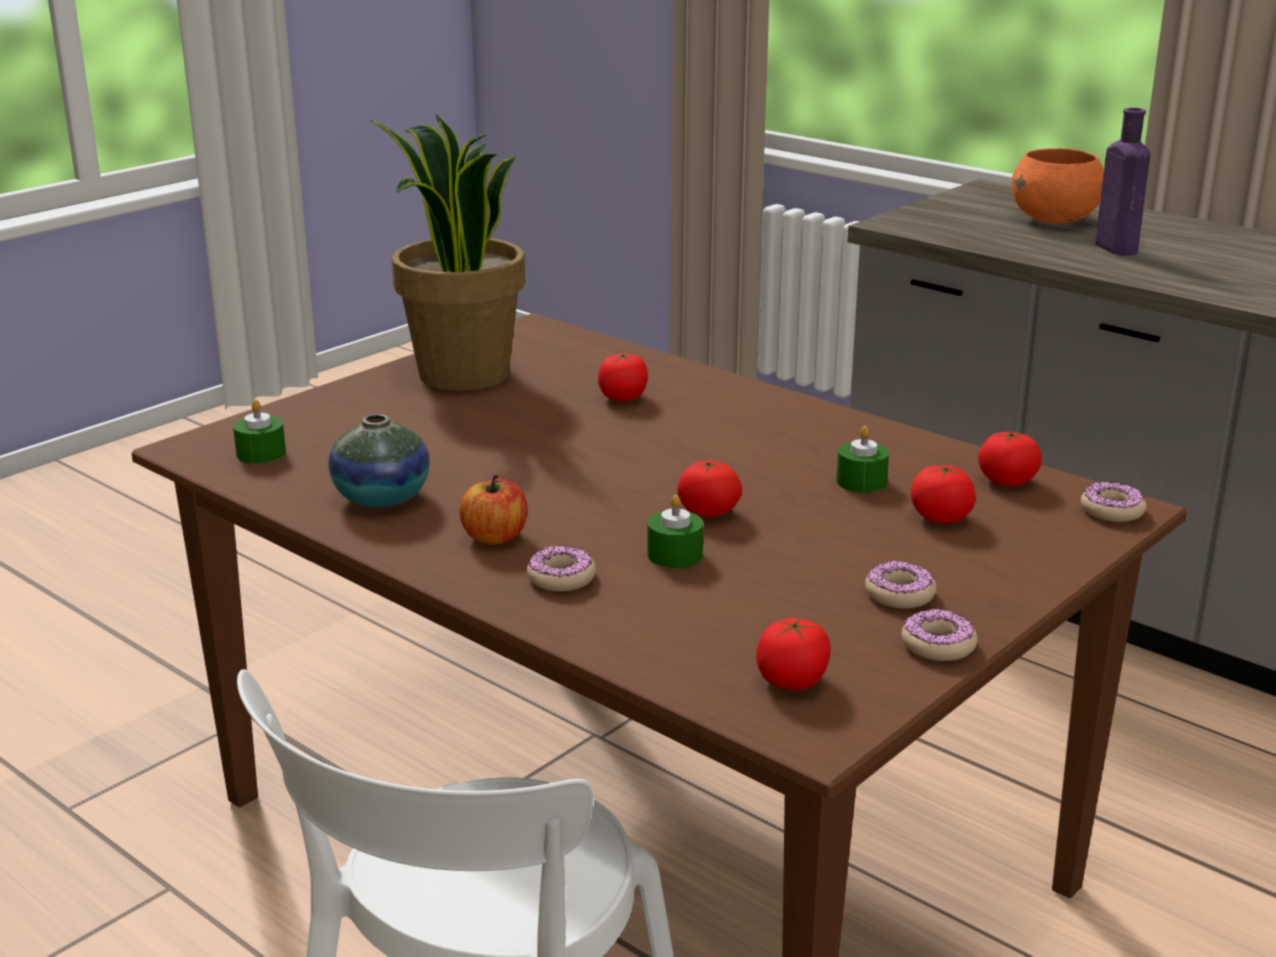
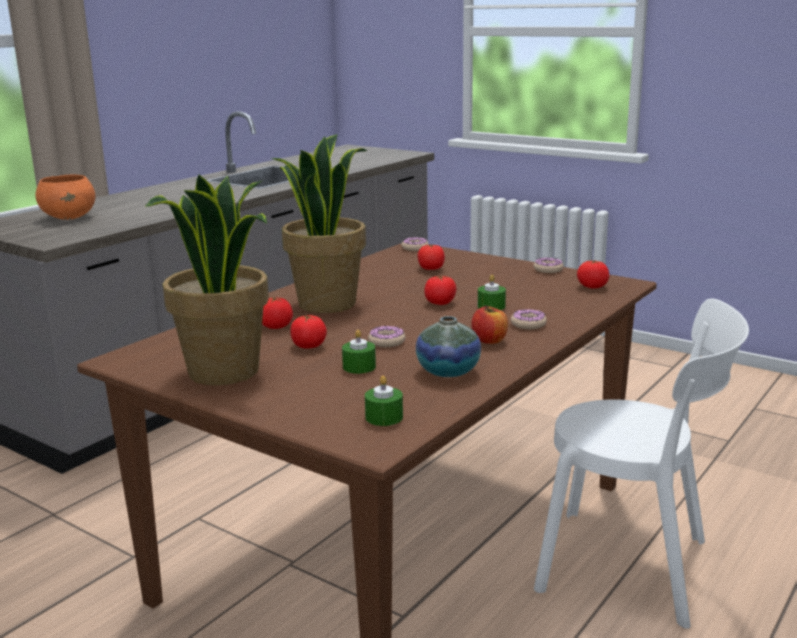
camera: 95 degrees left, 5 degrees down
(727, 428) = (326, 303): none -> potted plant
(861, 481) = (394, 280): green candle -> green candle (359, 367)
(899, 594) = (509, 274): donut -> donut (386, 342)
(1007, 481) = (388, 260): tomato -> tomato (308, 346)
(1114, 247) = (132, 211): purple bottle -> none

